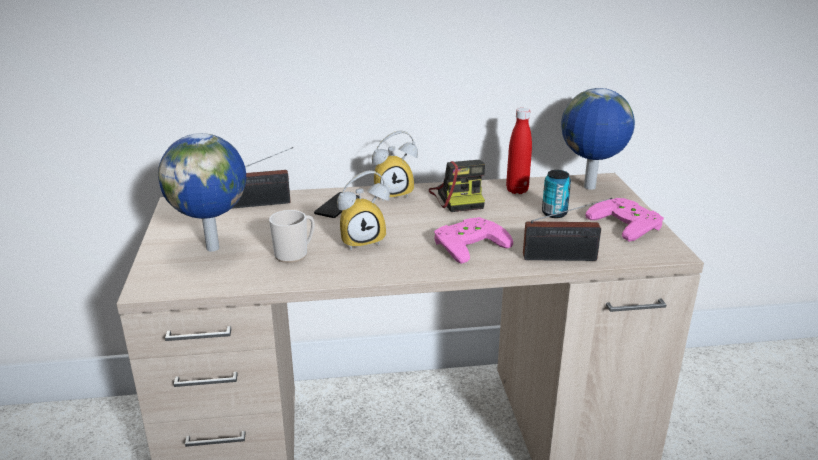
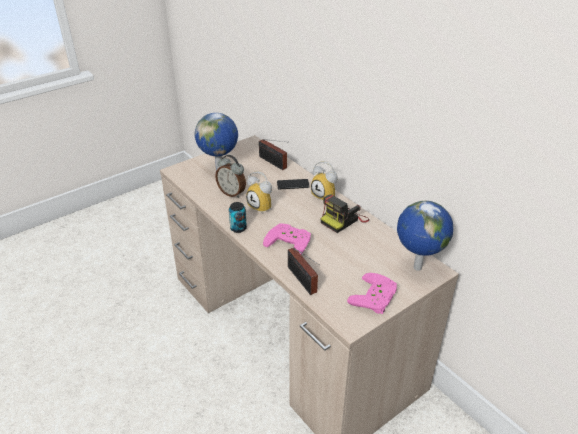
camera: 60 degrees right, 10 degrees up
(294, 254) = (232, 193): mug -> alarm clock
(517, 190) = (378, 238): red bottle -> none
(554, 213) = (359, 262): can -> can (238, 228)

